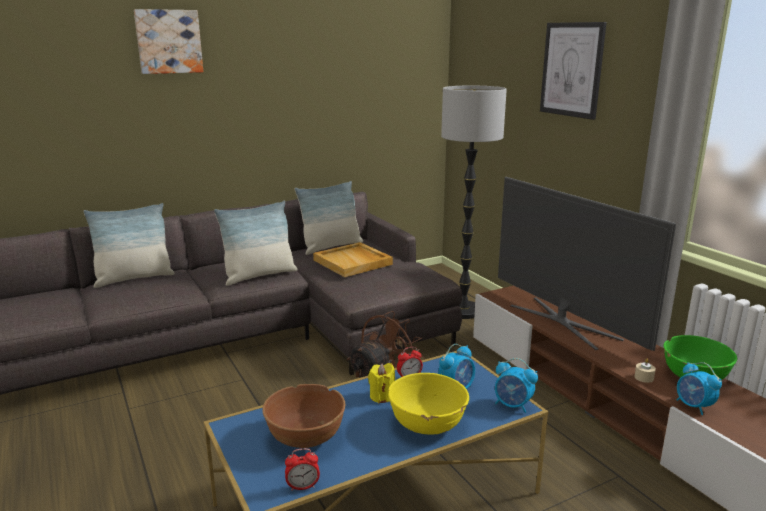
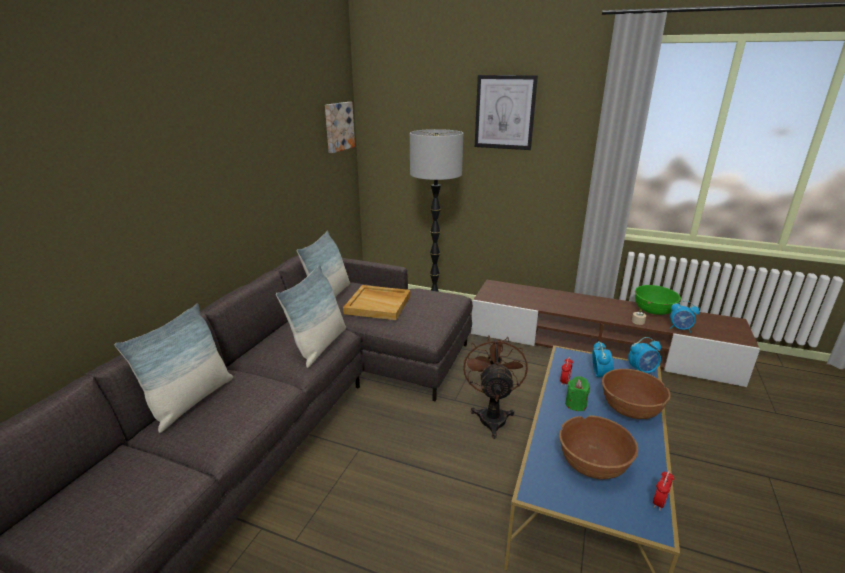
camera: 40 degrees left, 5 degrees up
(168, 41) = (145, 104): picture -> picture (338, 126)
(382, 396) = (575, 404): yellow candle -> green candle
(427, 424) = (630, 409): yellow bowl -> brown bowl
(564, 322) = (550, 301): television -> none

